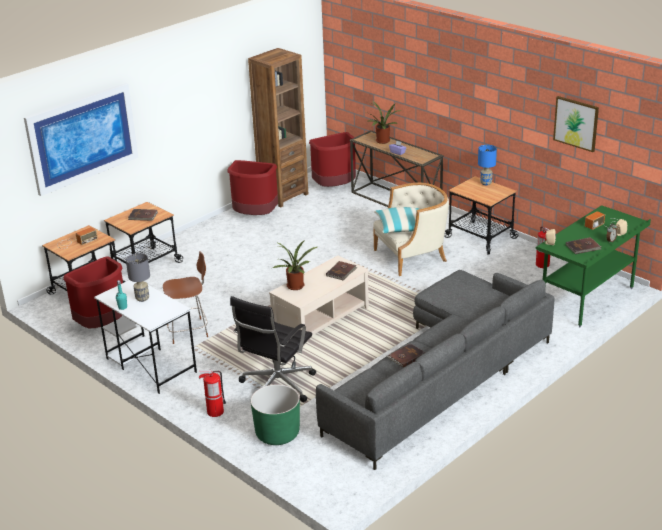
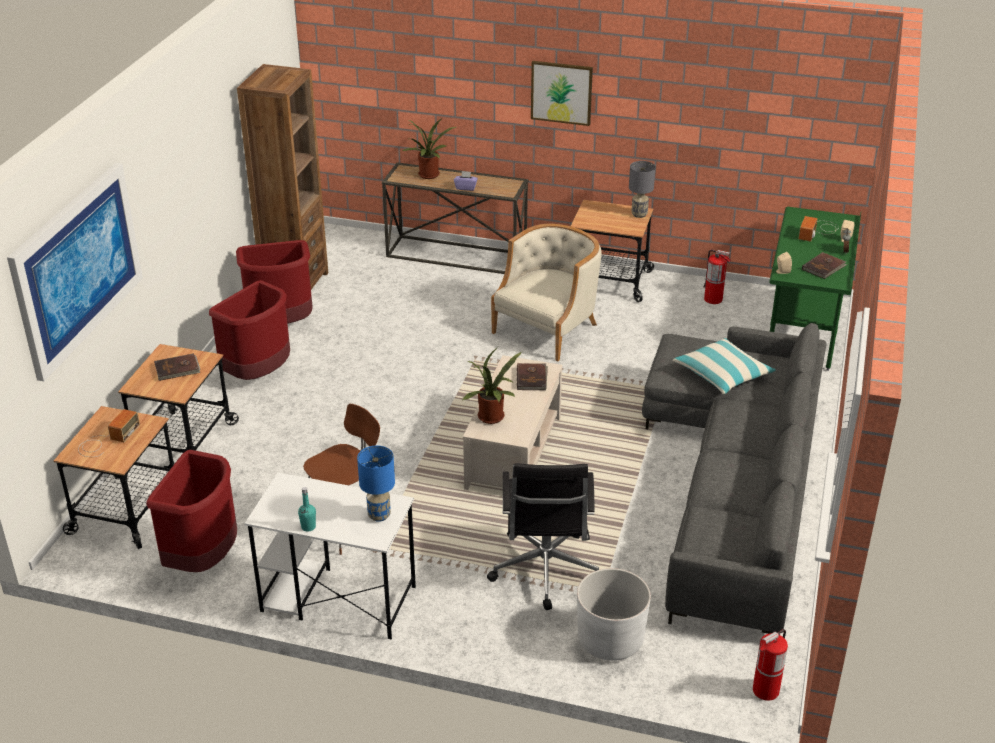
camera: 30 degrees left, 5 degrees up
(142, 298) = (325, 503): grey table lamp -> grey table lamp (639, 214)
(215, 412) = (497, 639): fire extinguisher -> fire extinguisher (765, 691)
(277, 433) = (610, 640): green planter -> white planter
(335, 187) = (357, 253): red trash can -> red trash can (259, 373)
(400, 227) = (540, 292): pillow -> pillow (722, 374)
(406, 356) = (726, 476): brown book -> none
(486, 183) = (607, 207): blue table lamp -> blue table lamp (379, 515)
(576, 123) = (746, 105): picture -> picture (561, 92)

